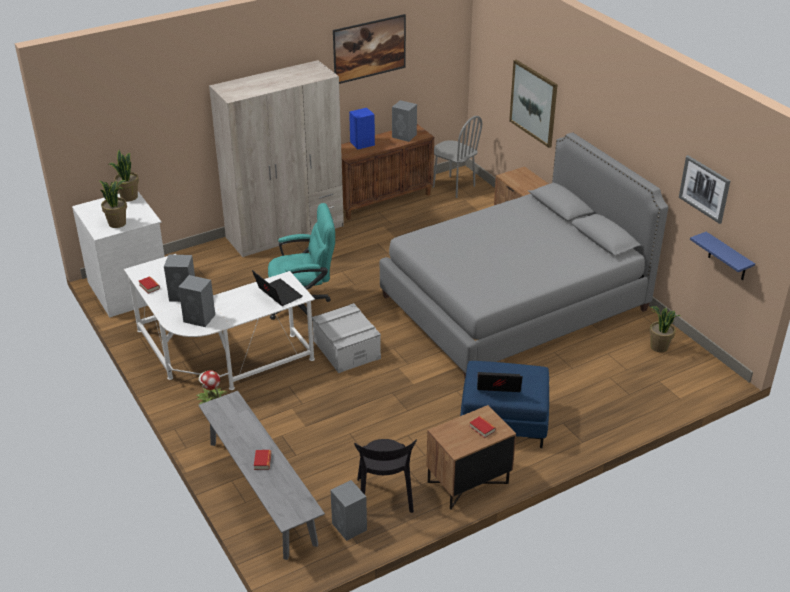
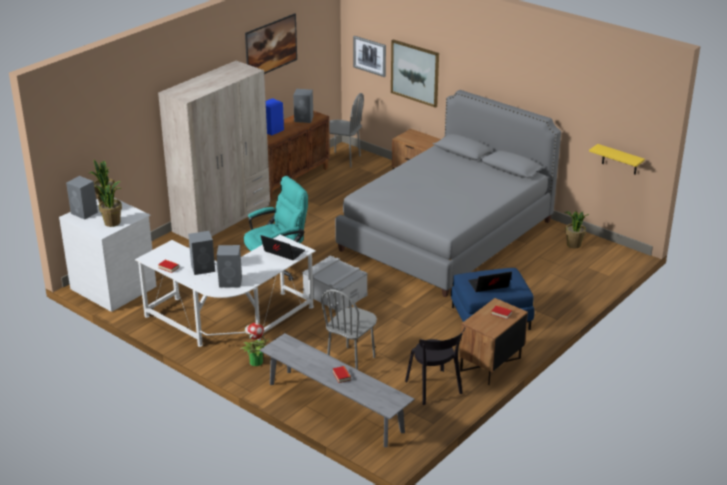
camera: 20 degrees left, 5 degrees down
(314, 438) = (351, 361): none -> grey chair
(350, 527) = (421, 414): grey speaker -> grey speaker (84, 213)
(704, 189) = (592, 110): picture -> picture (370, 56)
(727, 257) = (619, 160): blue shelf -> yellow shelf

